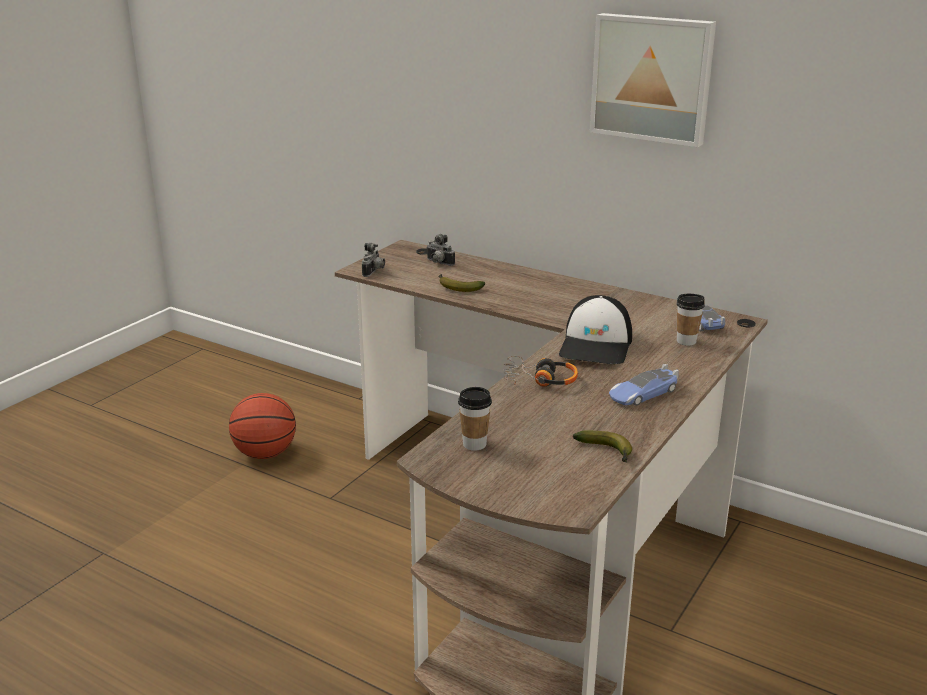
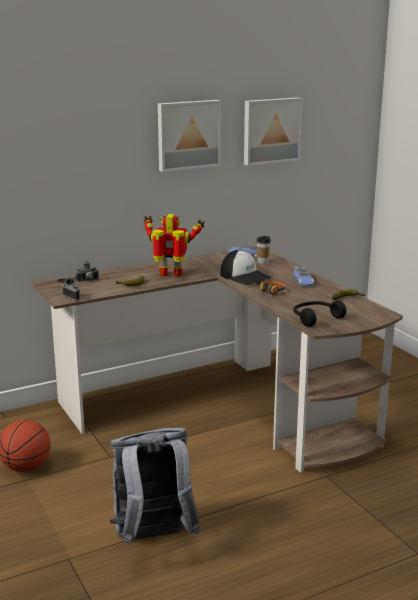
camera: 60 degrees left, 5 degrees down
(169, 599) = (153, 539): none -> grey backpack
(474, 444) = (315, 318): cup -> black headphones
(529, 299) = (171, 275): none -> toy robot
(831, 103) = (271, 130): none -> picture

